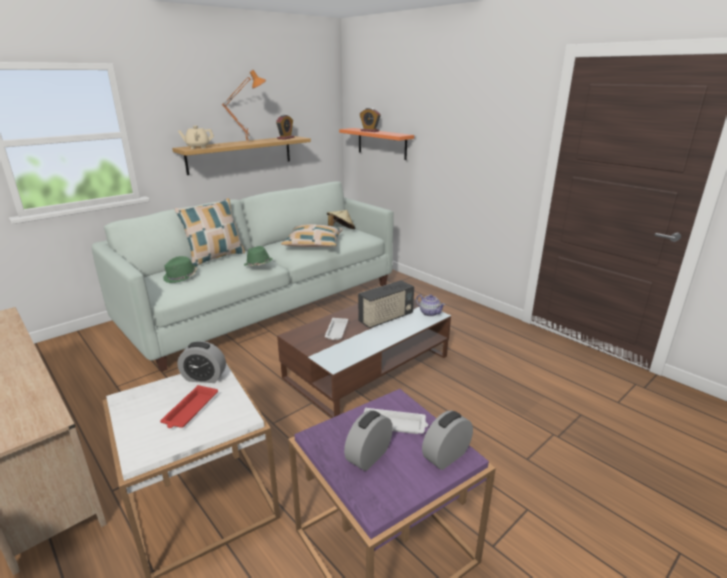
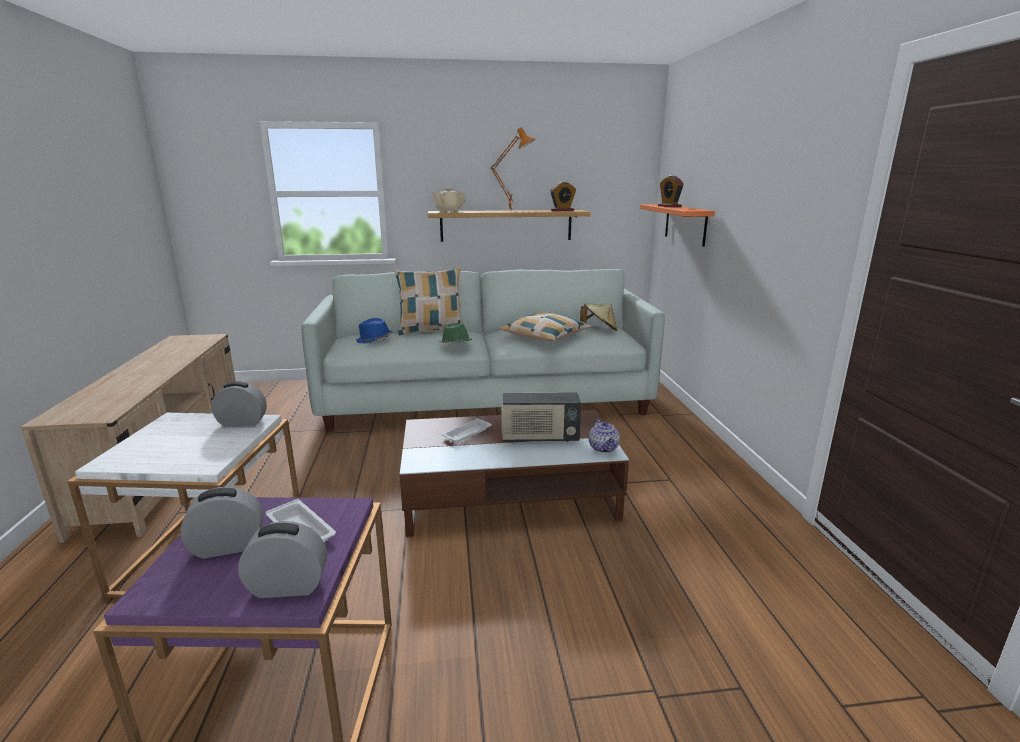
camera: 35 degrees right, 5 degrees down
(181, 277) = (374, 340): green hat -> blue hat
(190, 410) = (188, 444): red tray -> none
(204, 377) = (242, 423): alarm clock -> alarm clock turned 135 degrees clockwise

